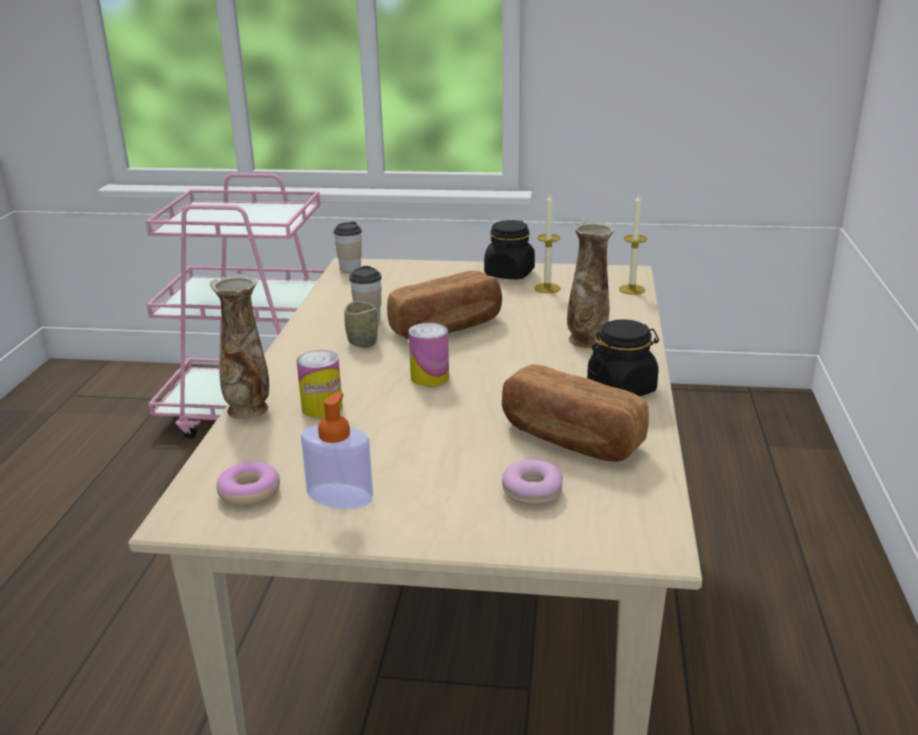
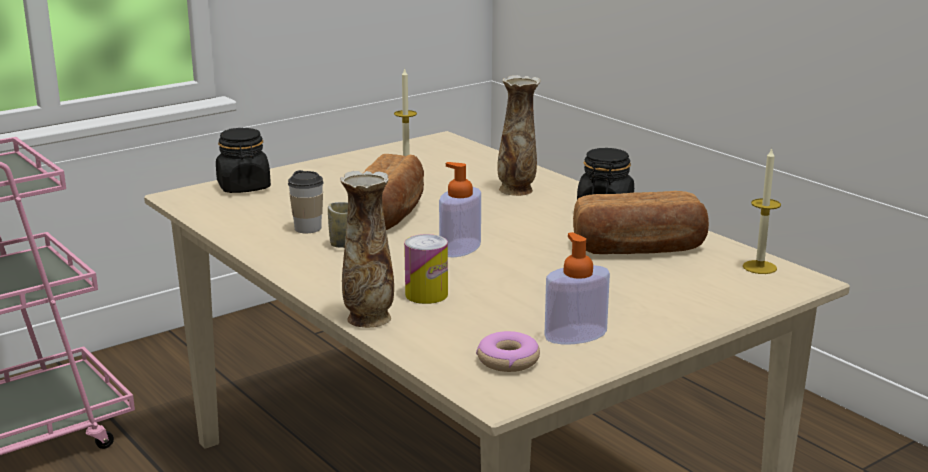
camera: 45 degrees left, 5 degrees down
(350, 268) = (187, 198): cup -> none
(429, 377) = (460, 248): can -> soap dispenser
(509, 274) = (350, 164): black jar -> black jar (244, 187)
(532, 491) = (682, 282): donut -> none
(632, 289) = (472, 149): candle -> candle (759, 267)

